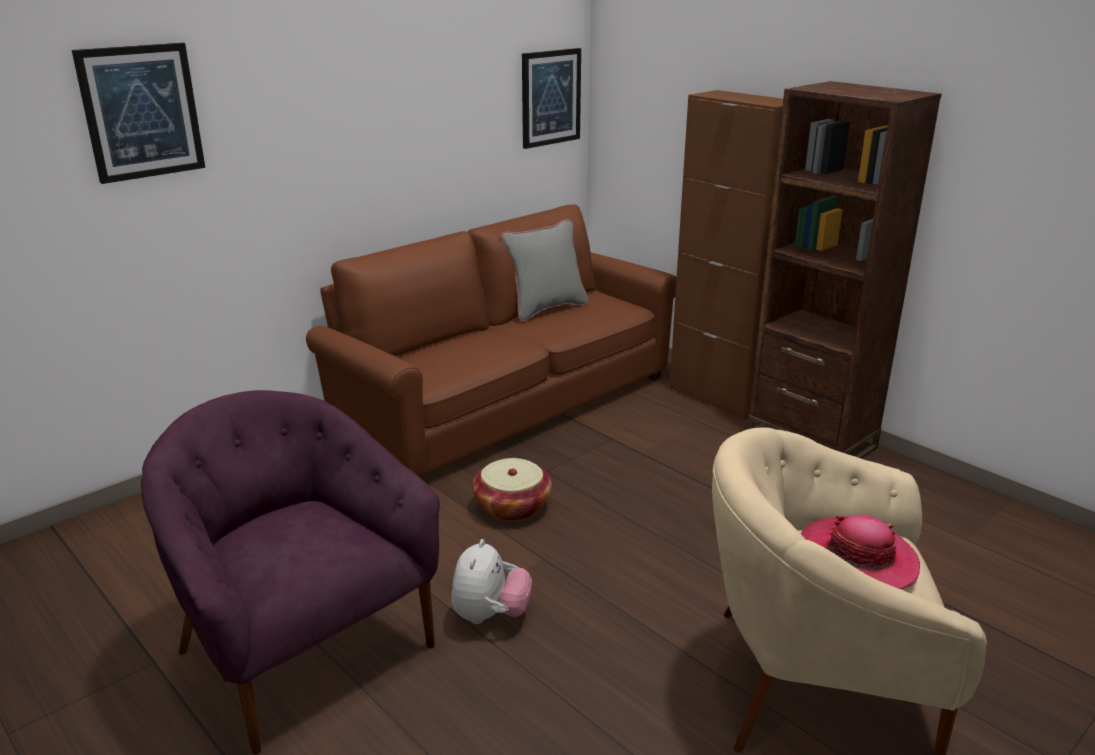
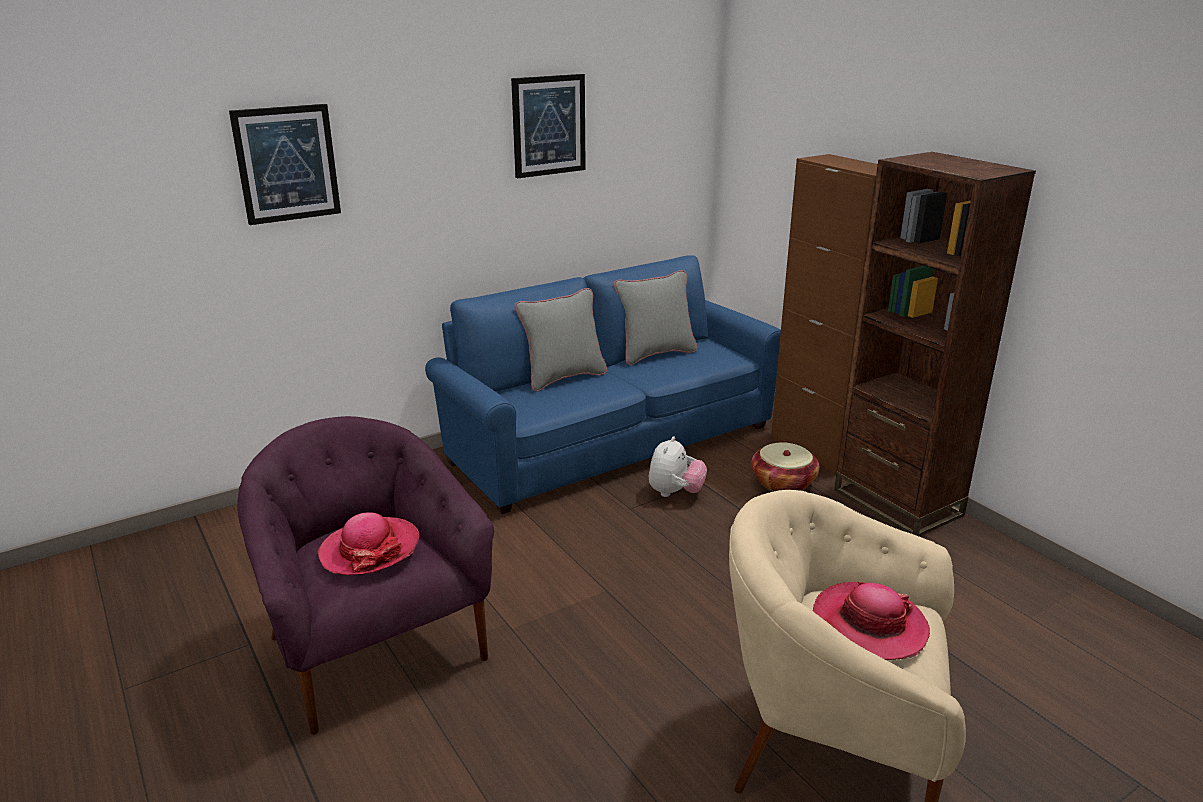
camera: 10 degrees right, 0 degrees up
(300, 537) = (370, 549): none -> hat
(456, 339) = (563, 377): none -> grey pillow
(490, 615) = (544, 637): plush toy -> plush toy (675, 493)
(503, 404) = (608, 440): brown sofa -> blue sofa
(512, 506) = (591, 538): basket -> basket (783, 482)
(550, 97) = (676, 153): picture -> picture (548, 125)

